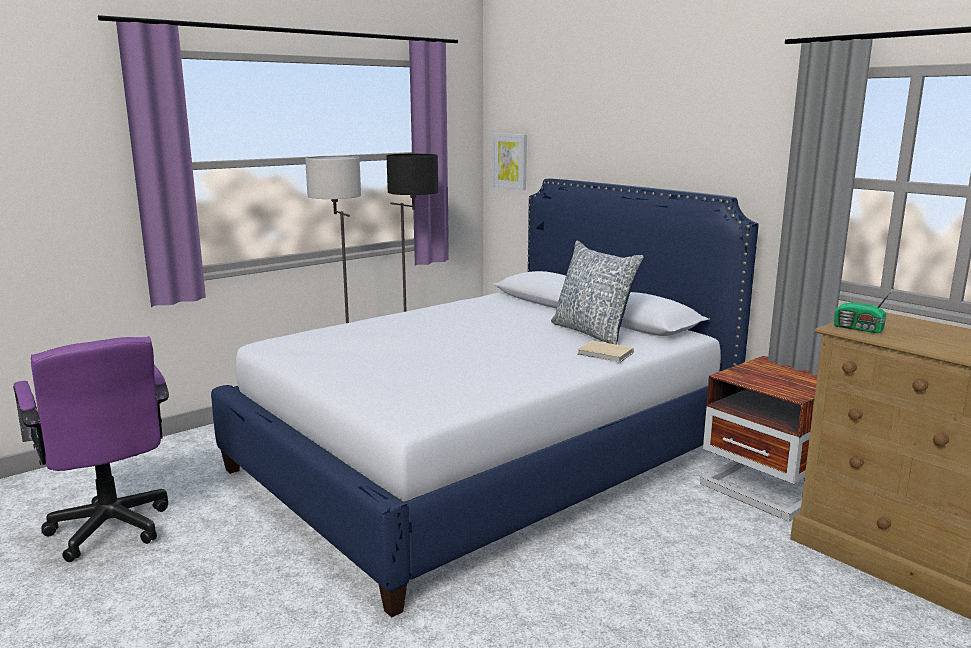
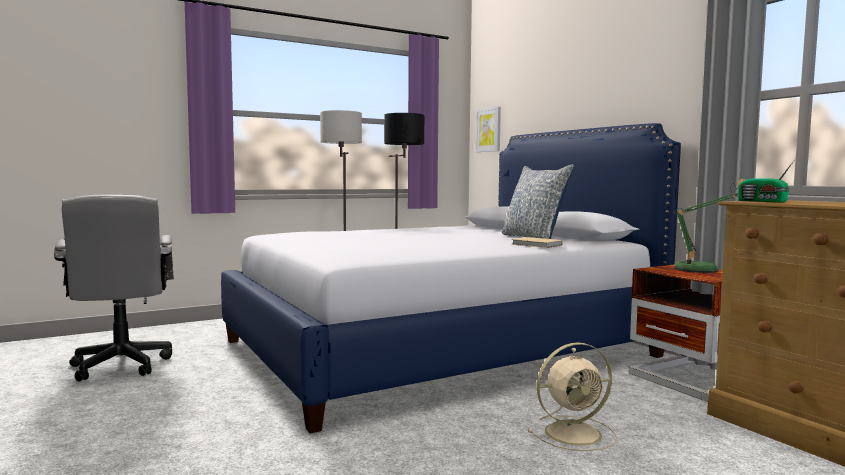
camera: 10 degrees right, 10 degrees down
(113, 532) = (122, 368): purple office chair -> grey office chair
(669, 583) = (575, 433): none -> beige fan
(782, 374) = (704, 270): none -> table lamp

